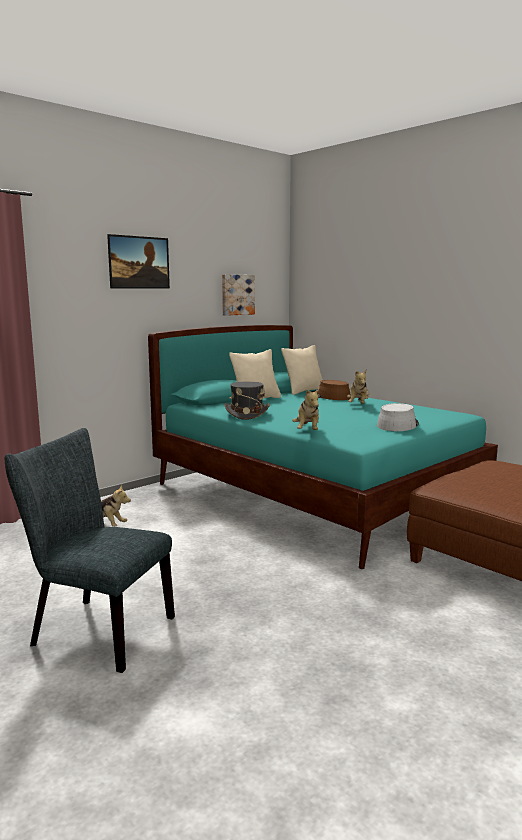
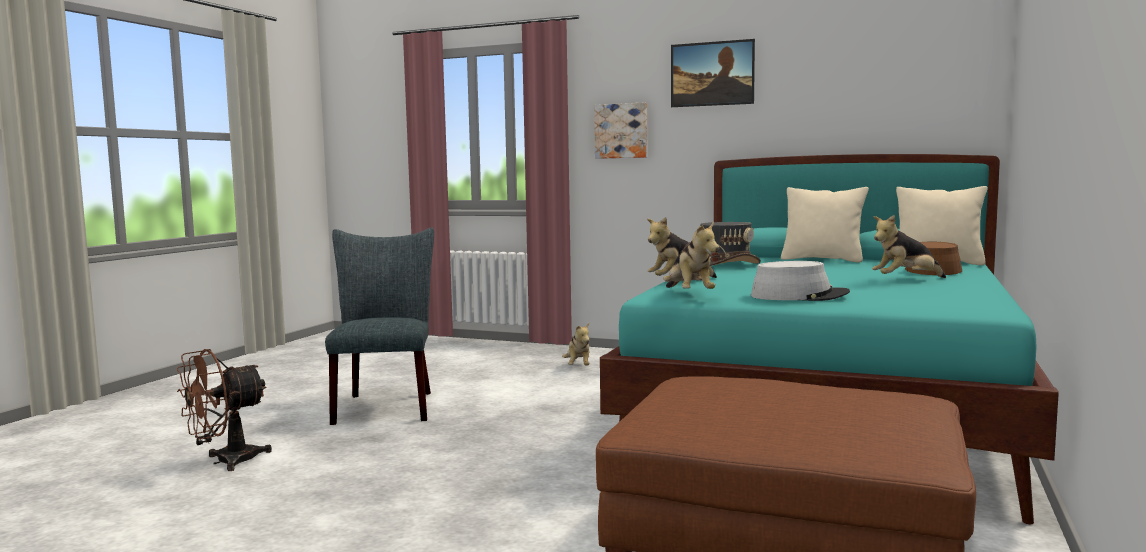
camera: 65 degrees right, 5 degrees down
(182, 762) = (225, 462): none -> brown fan
(237, 295) = (880, 107): picture -> picture (621, 131)
(370, 437) = (689, 294): none -> plush toy

